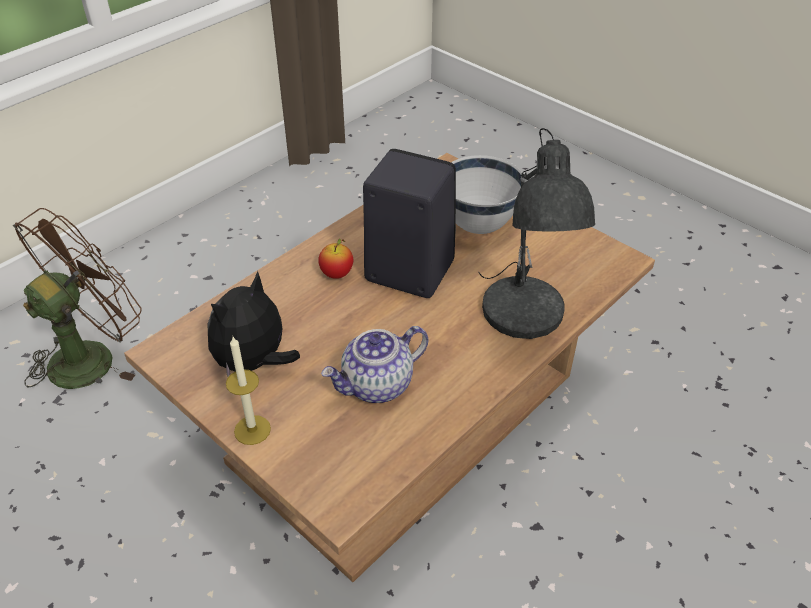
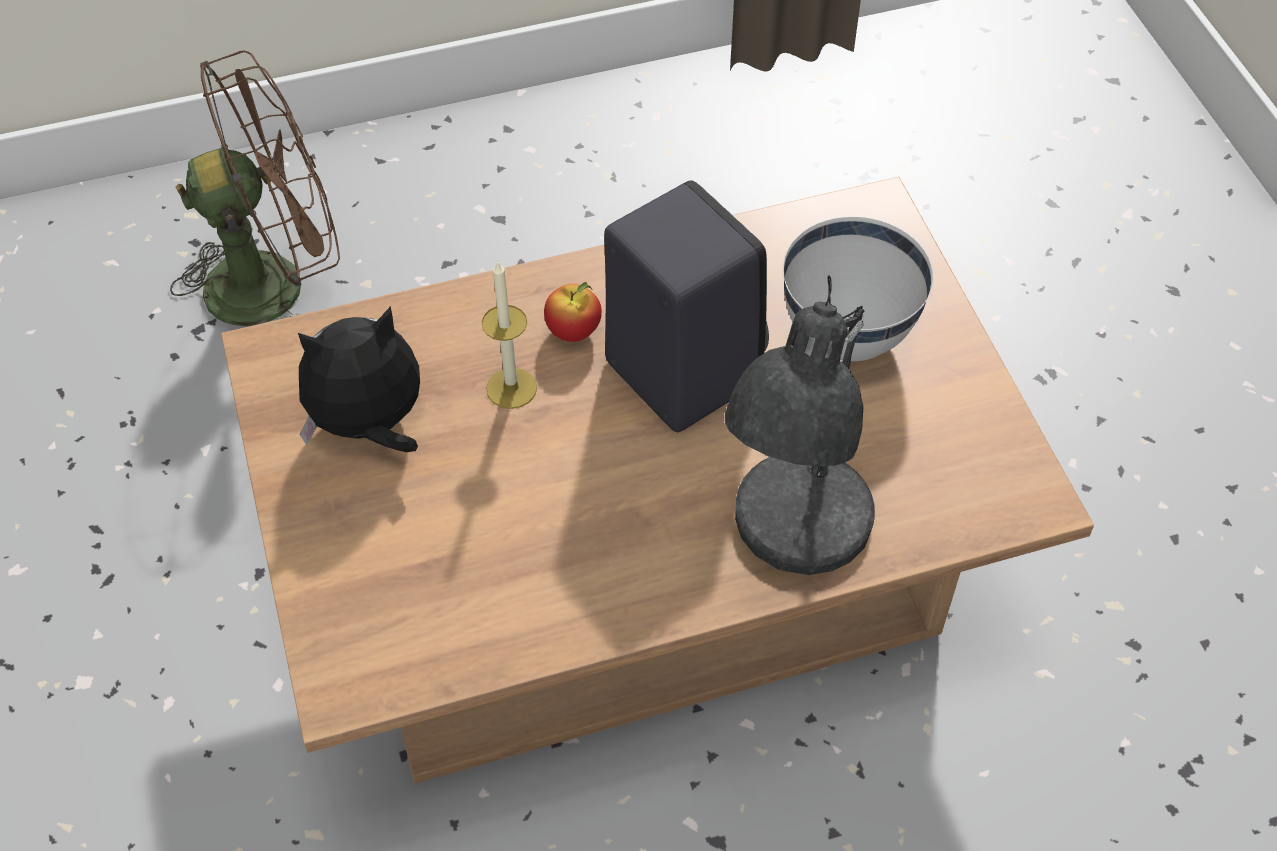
camera: 30 degrees right, 10 degrees up
(252, 430) = (305, 525): candle -> candle (511, 388)
(377, 385) = (507, 538): teapot -> none

